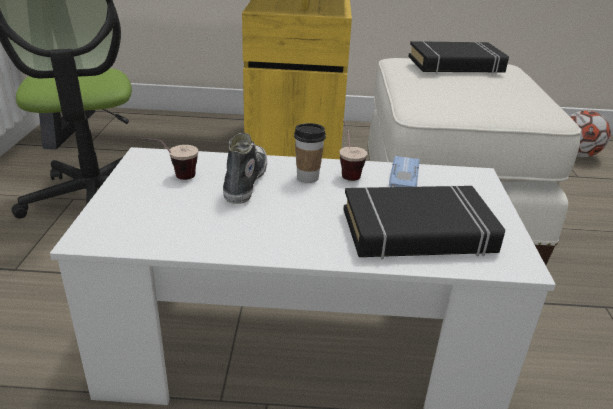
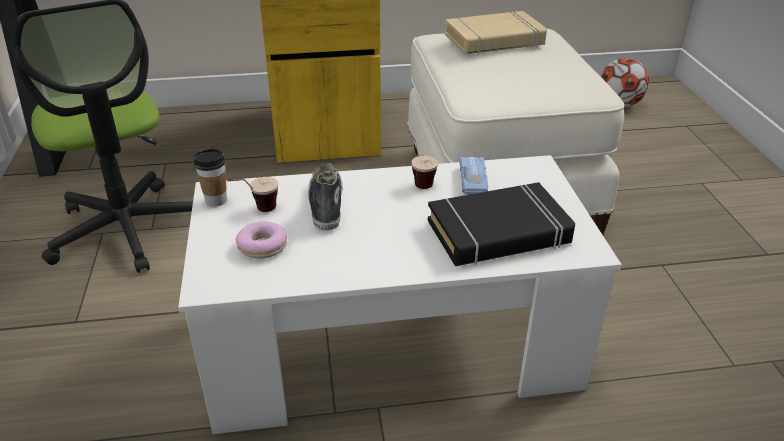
camera: 10 degrees left, 5 degrees up
(164, 209) = (262, 246): none -> donut
(307, 178) = (384, 191): cup -> cup (216, 200)
(455, 65) = (494, 40): black book -> beige book

